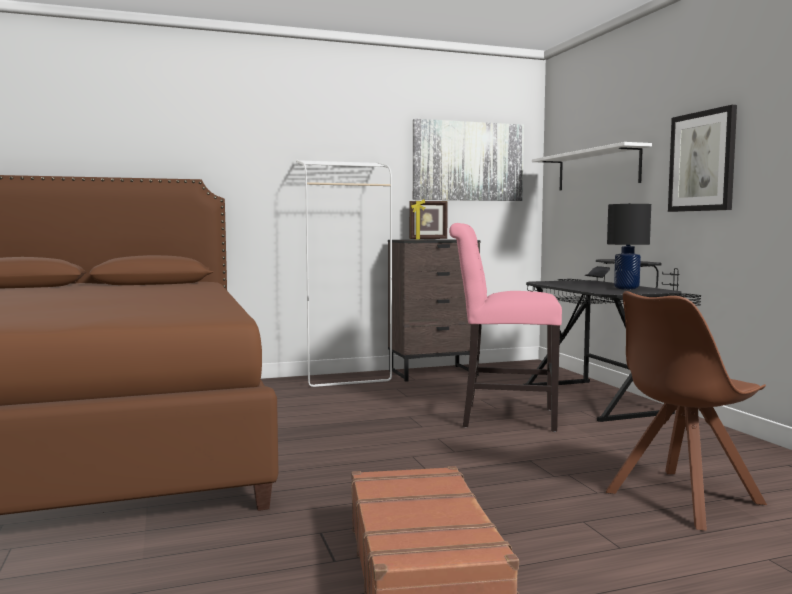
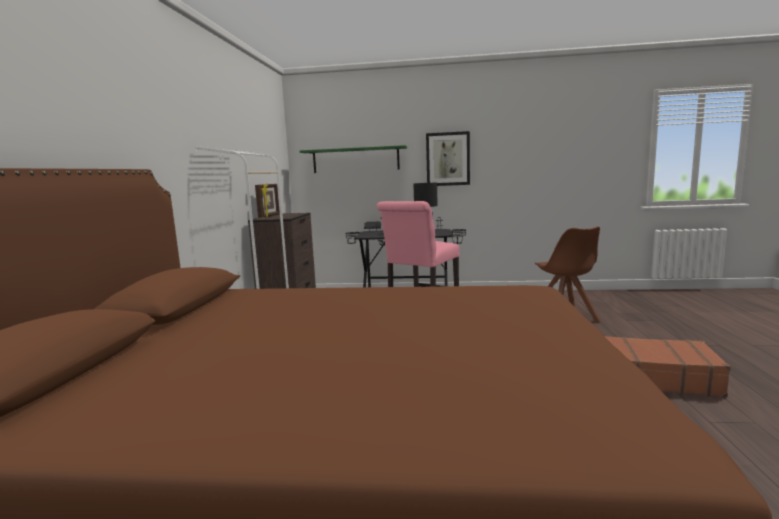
camera: 65 degrees left, 5 degrees up
(468, 161) = (266, 150): picture -> none
(597, 169) = (356, 160): white shelf -> green shelf

